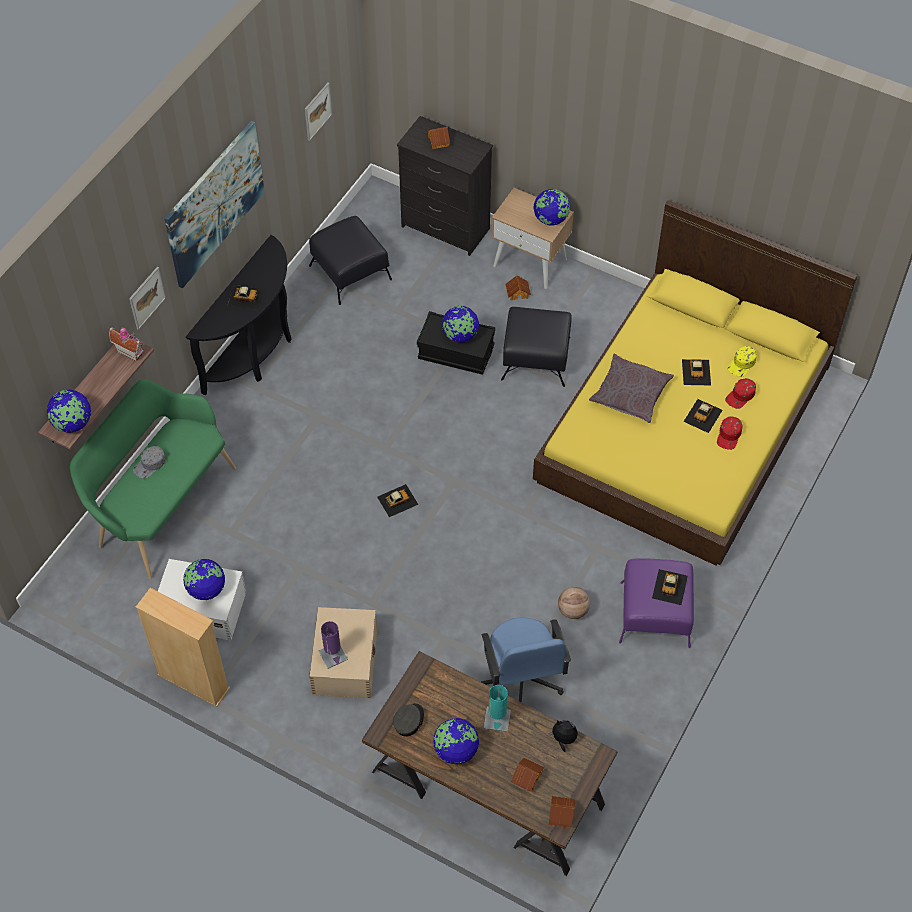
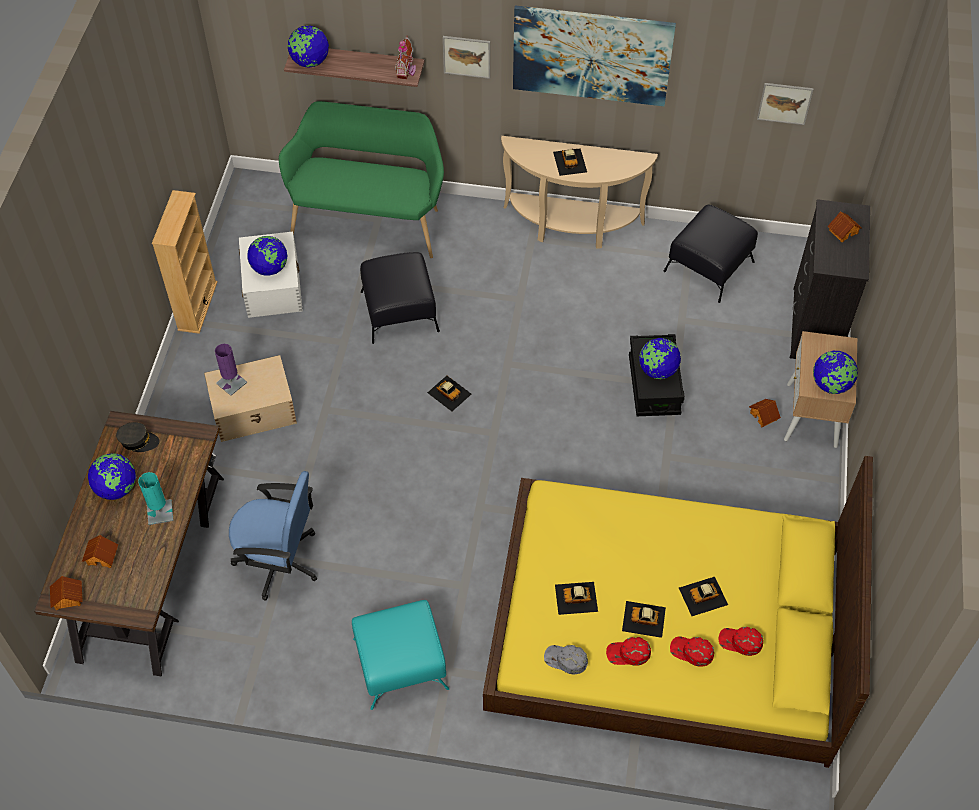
camera: 70 degrees right, 0 degrees up
(150, 464) = (366, 172): grey cap -> grey cap (565, 660)
(256, 352) = (571, 228): black console table -> beige console table
(521, 680) = (279, 561): blue office chair -> blue office chair turned 135 degrees counterclockwise
(536, 358) = (683, 459): black ottoman -> black ottoman (399, 312)
(563, 739) = (152, 576): plush toy -> none
(573, 610) = (377, 584): basketball -> none
(630, 393) = (640, 538): grey pillow -> none
(654, 615) = (399, 663): purple ottoman -> turquoise ottoman
(670, 586) = (401, 646): toy car -> toy car (576, 598)
(742, 364) = (740, 642): yellow cap -> red cap

